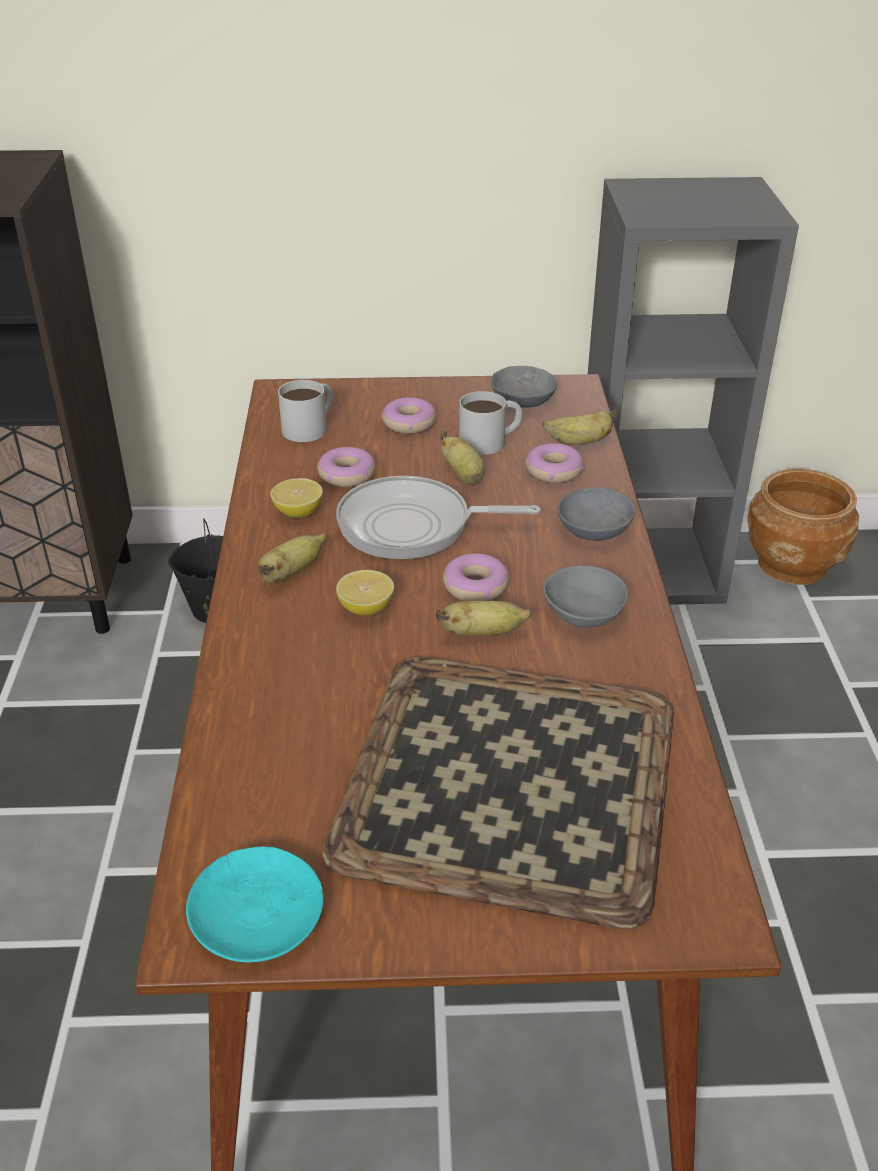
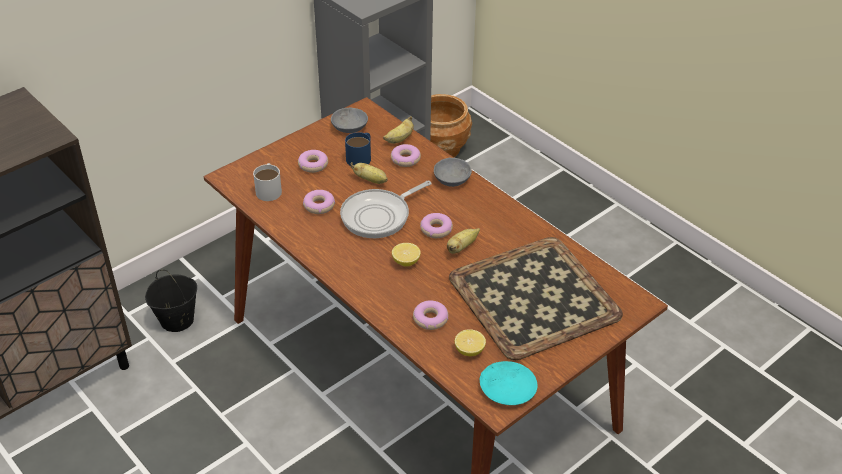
camera: 40 degrees left, 5 degrees up
(288, 714) = (430, 319): none -> donut
(291, 572) = (356, 263): banana -> none
(298, 512) = (322, 235): lemon -> lemon (469, 351)
(490, 440) = (361, 156): white mug -> blue mug
(586, 613) = (489, 218): grey bowl -> none

